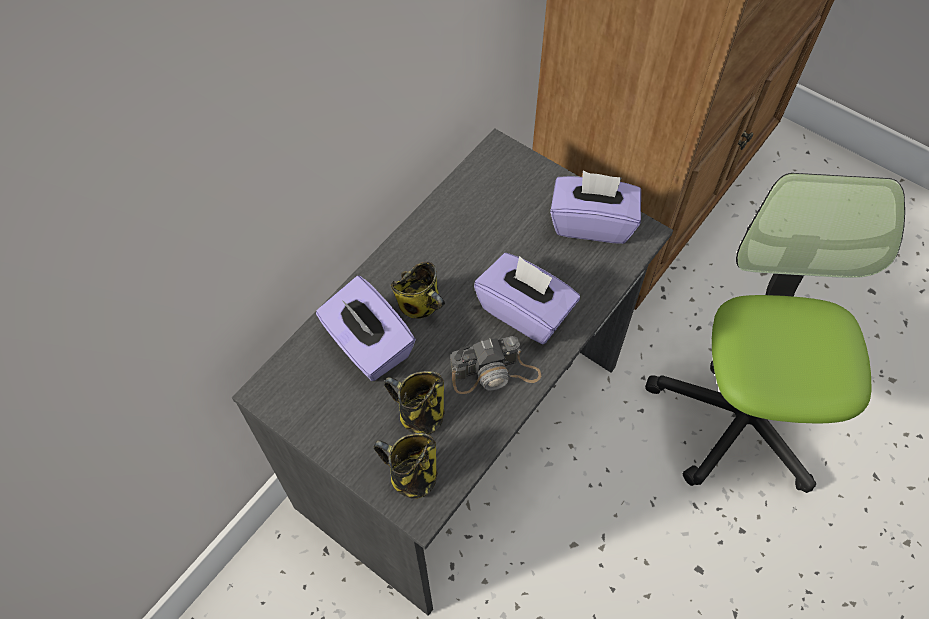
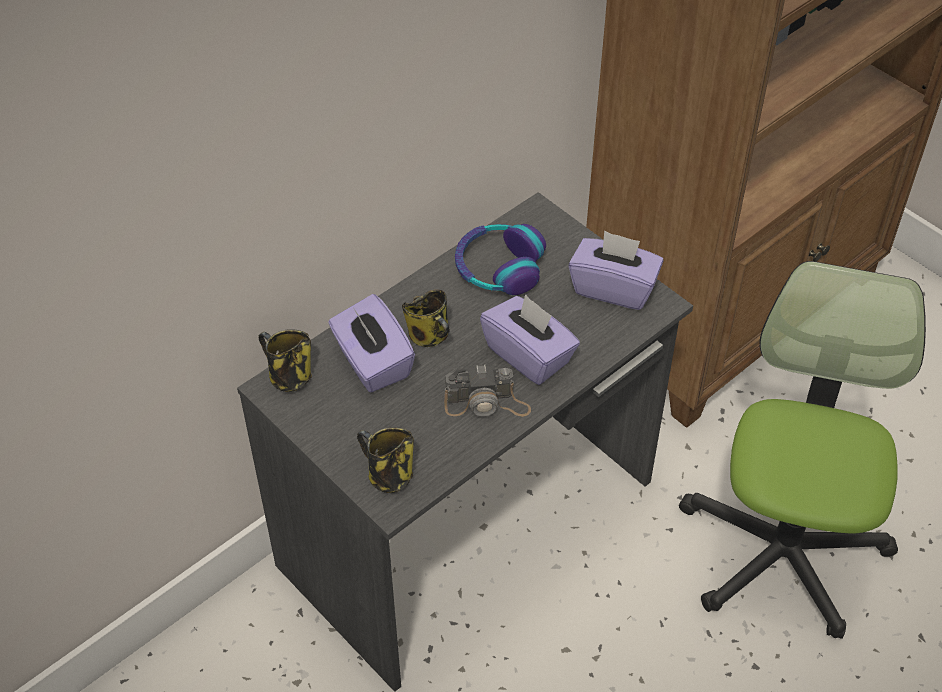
camera: 10 degrees right, 10 degrees down
(419, 415) = (407, 427): mug -> mug (288, 377)
(474, 217) = (498, 268): none -> headphones

